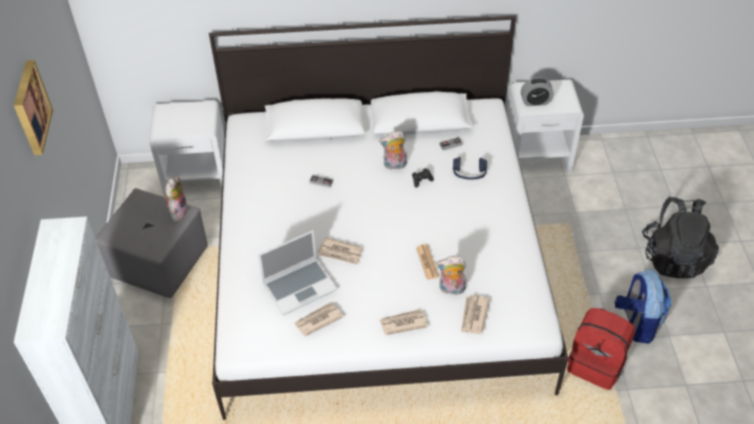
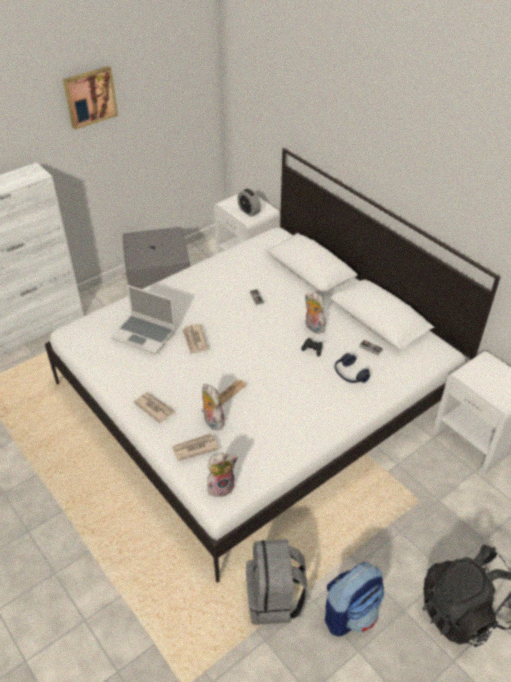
camera: 55 degrees right, 5 degrees down
(177, 211) = (176, 253): plush toy -> plush toy (221, 486)
(318, 320) = (121, 359): newspaper -> none
(535, 102) = (478, 375): alarm clock -> alarm clock (249, 211)
(596, 363) = (275, 599): red backpack -> grey backpack

